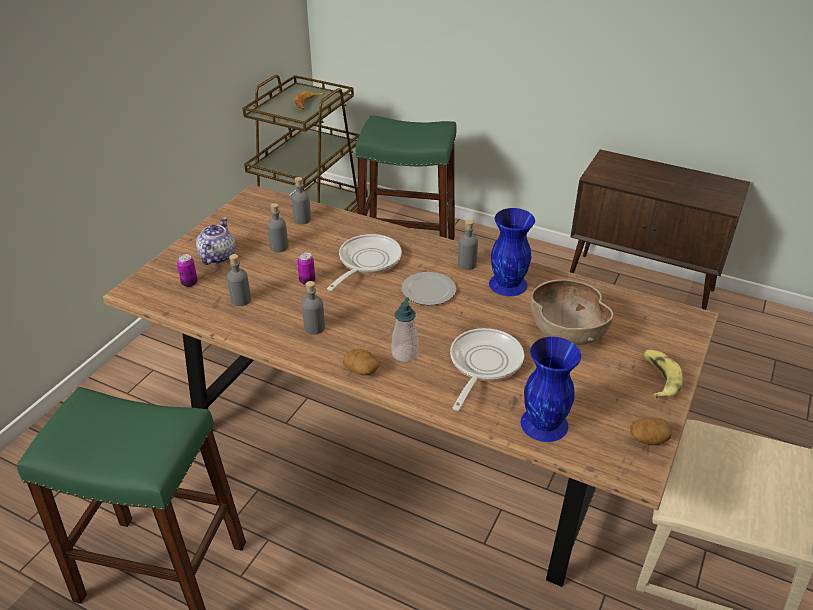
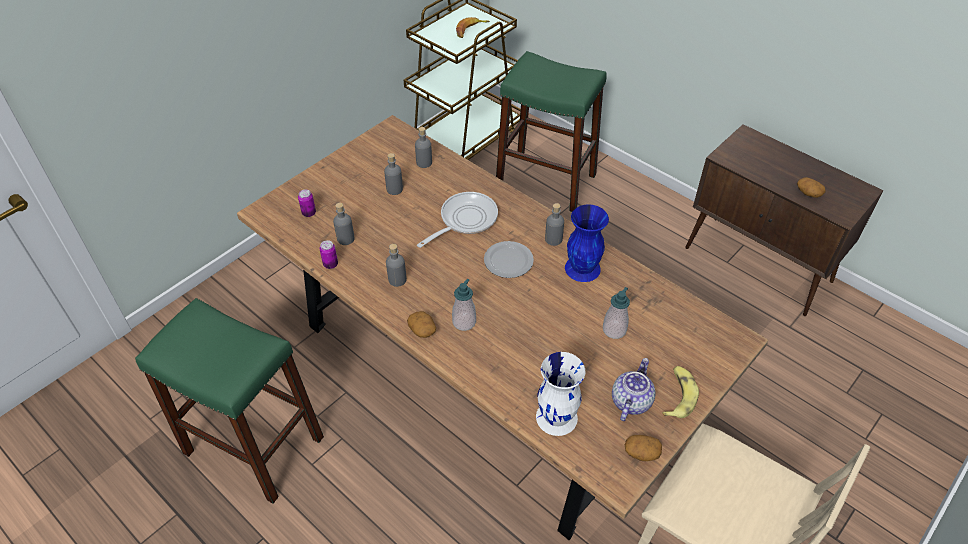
camera: 15 degrees right, 10 degrees up
(217, 256) = (340, 189): teapot -> teapot (630, 401)
(307, 281) = (407, 230): can -> can (330, 264)
(483, 365) = (527, 347): frying pan -> none
(545, 423) = (557, 417): blue vase -> white vase
(565, 332) = (614, 330): brown bowl -> soap dispenser
(686, 193) = (808, 193): none -> potato

